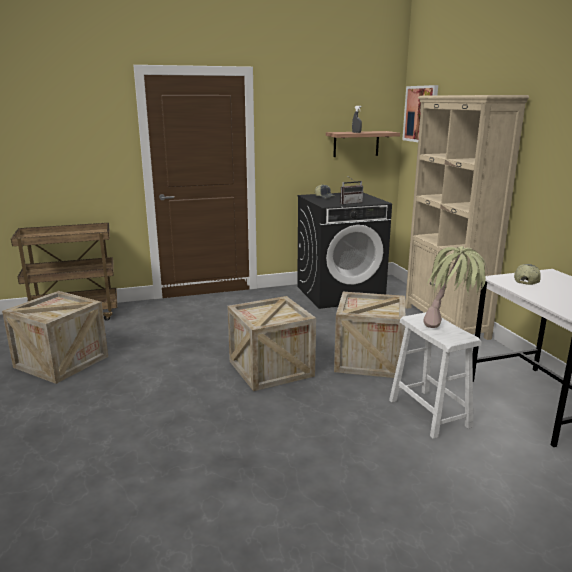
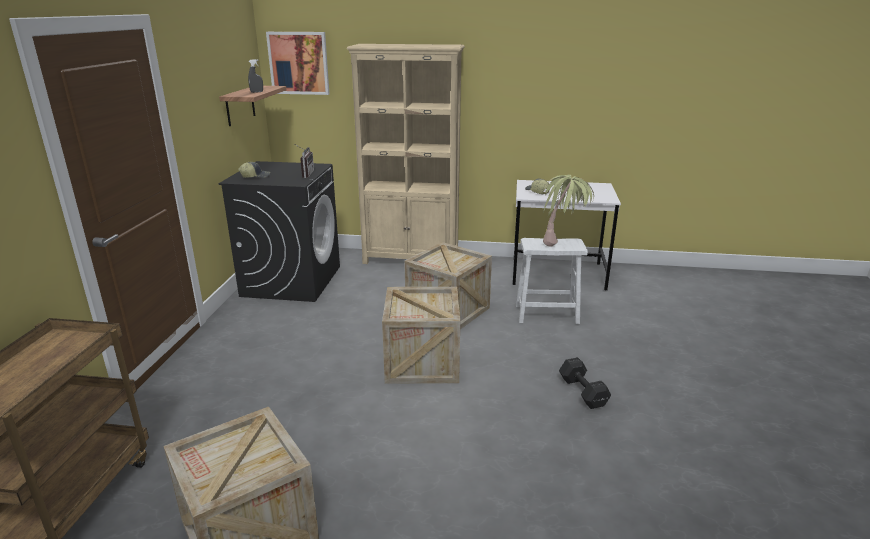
camera: 65 degrees left, 5 degrees up
(290, 461) = (582, 391): none -> black dumbbell

